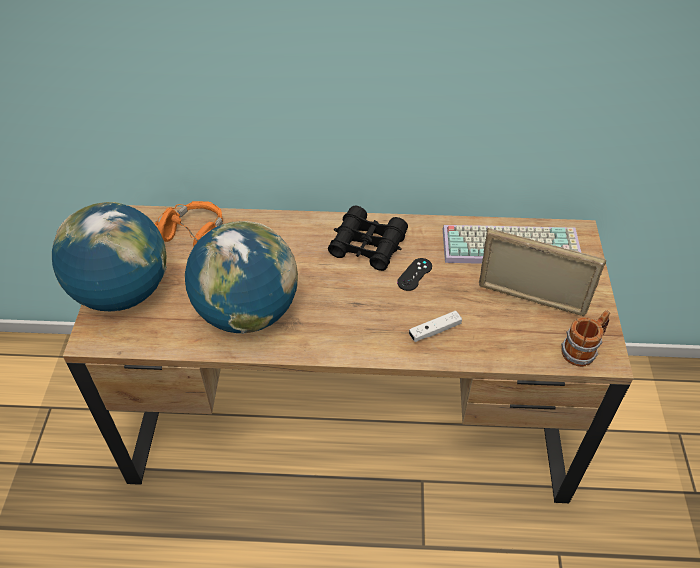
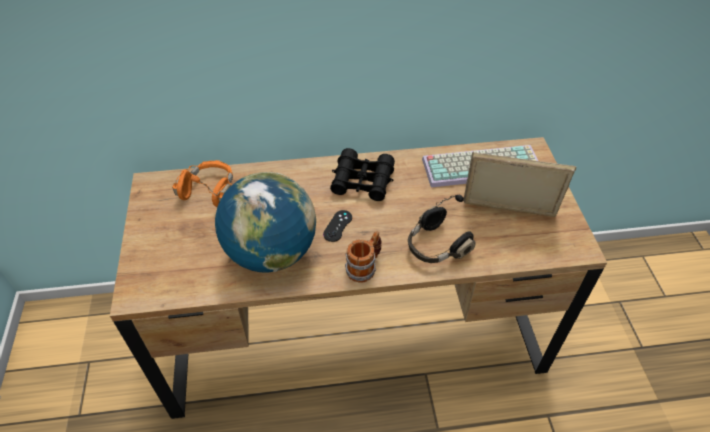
camera: 10 degrees left, 0 degrees up
(123, 292) = (154, 250): globe -> none
(414, 274) = (408, 200): black game controller -> black game controller (338, 226)
(434, 331) = (436, 246): white game controller -> black headphones
(583, 349) = (561, 244): mug -> mug (365, 267)

